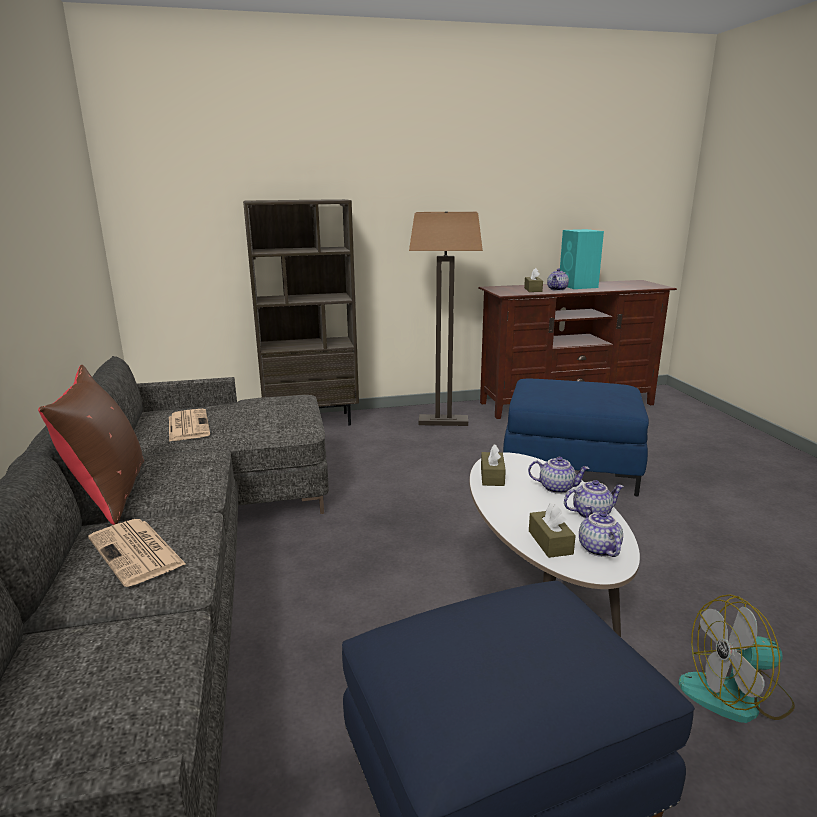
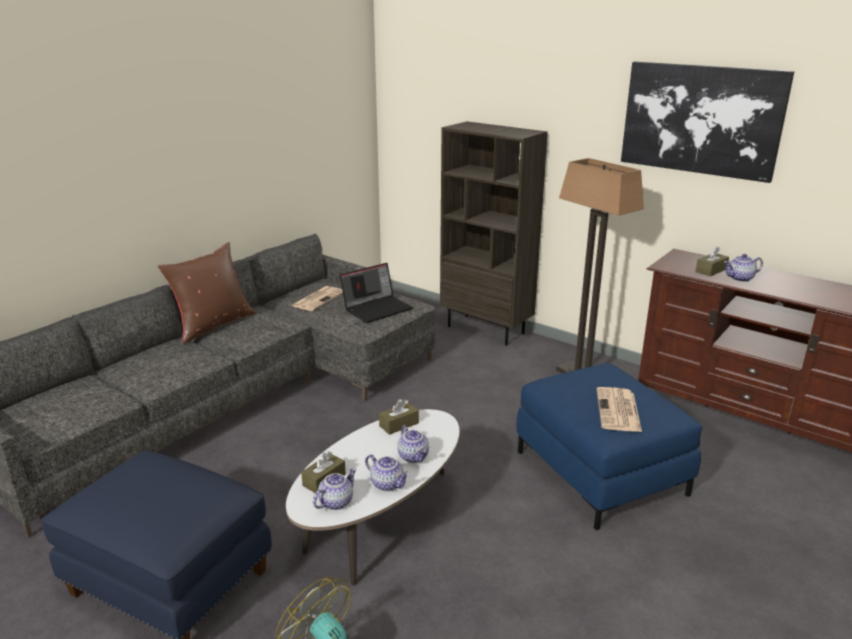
camera: 50 degrees right, 5 degrees up
(137, 552) = (163, 361): newspaper -> newspaper (618, 411)
(273, 410) = (377, 308): none -> laptop
(485, 171) = (701, 119): none -> picture
(578, 286) = (784, 282): turquoise speaker -> none

